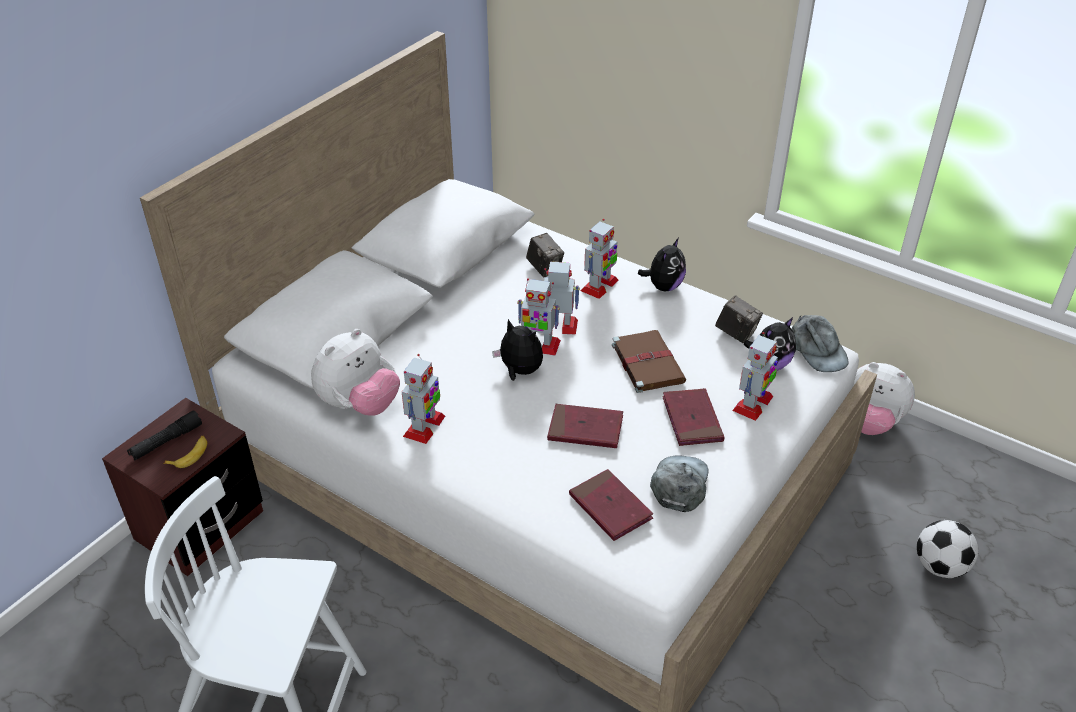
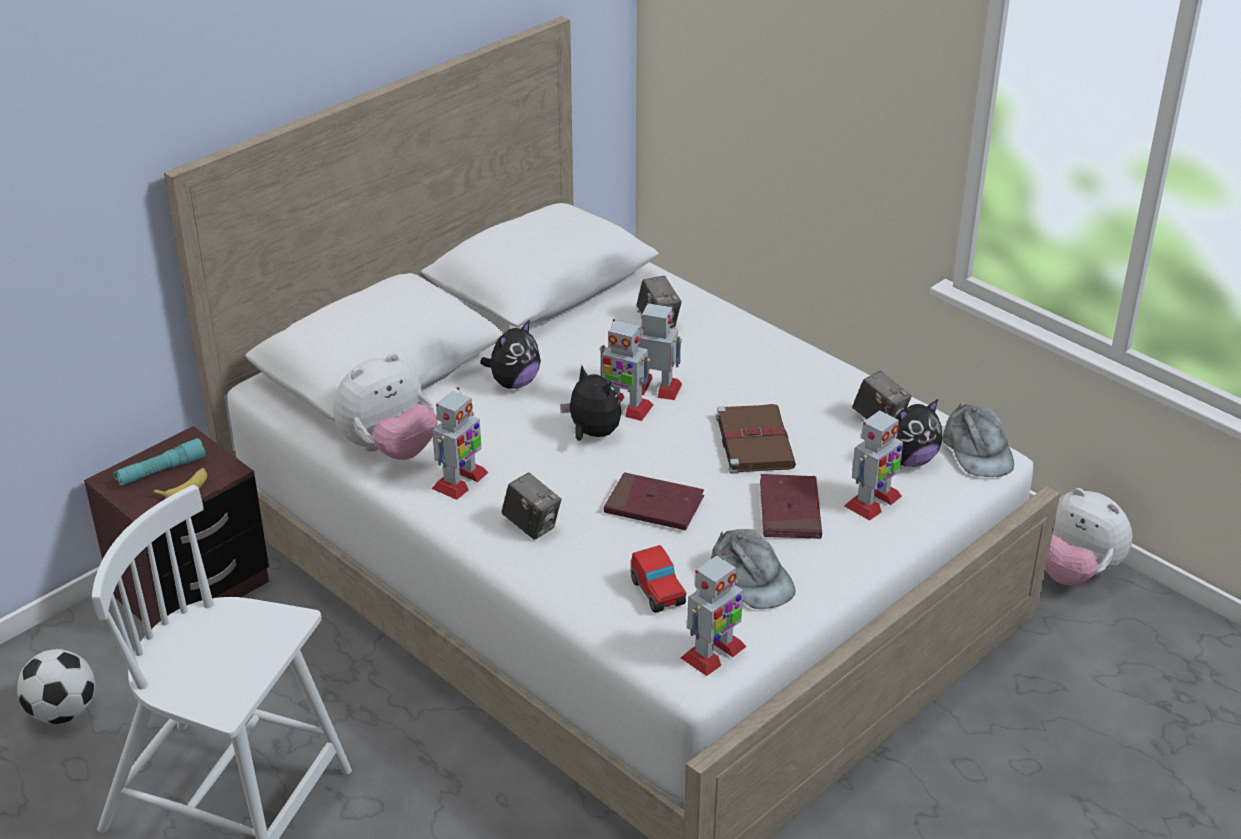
camera: 10 degrees right, 5 degrees down
(166, 442) = (161, 471): black flashlight -> turquoise flashlight
(492, 459) = (532, 525): none -> camera
(599, 286) = (721, 348): toy robot -> toy robot (713, 653)
(610, 507) = (658, 593): red book -> toy car
(663, 286) = (804, 357): plush toy -> plush toy (513, 383)
(679, 484) = (750, 578): grey cap -> grey cap turned 120 degrees clockwise
(940, 566) = (1113, 752): football -> football (63, 712)

